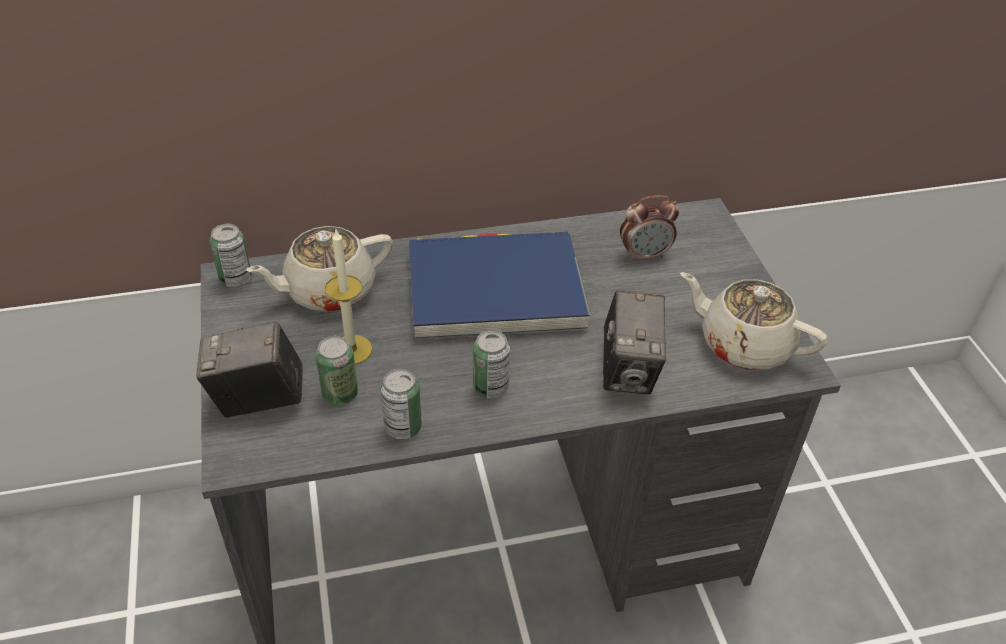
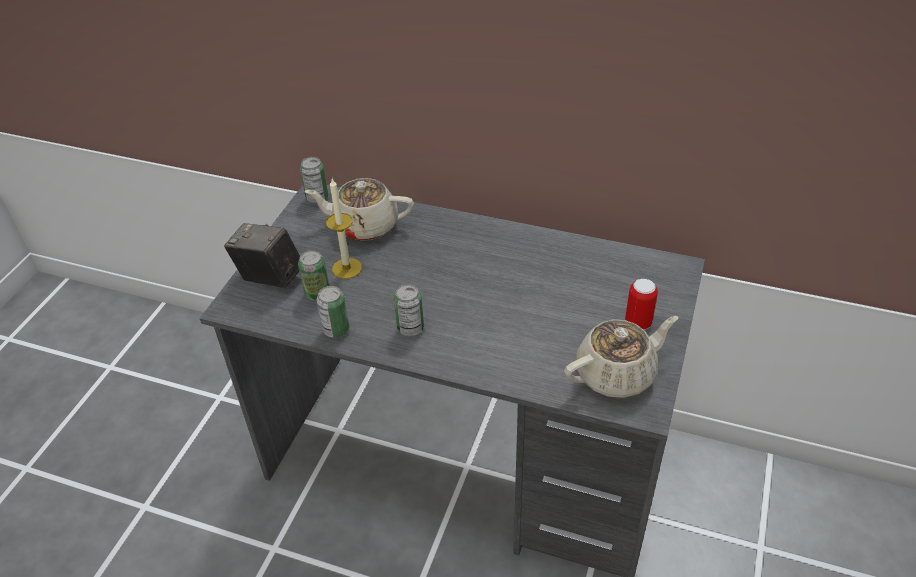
camera: 35 degrees right, 0 degrees up
(495, 291) = (469, 265): blue book -> none
(629, 371) = (513, 356): camera -> none
(644, 255) = (601, 280): alarm clock -> none
(717, 284) = (638, 323): none -> can
(743, 344) = (617, 374): beige teapot -> beige teapot turned 90 degrees clockwise

